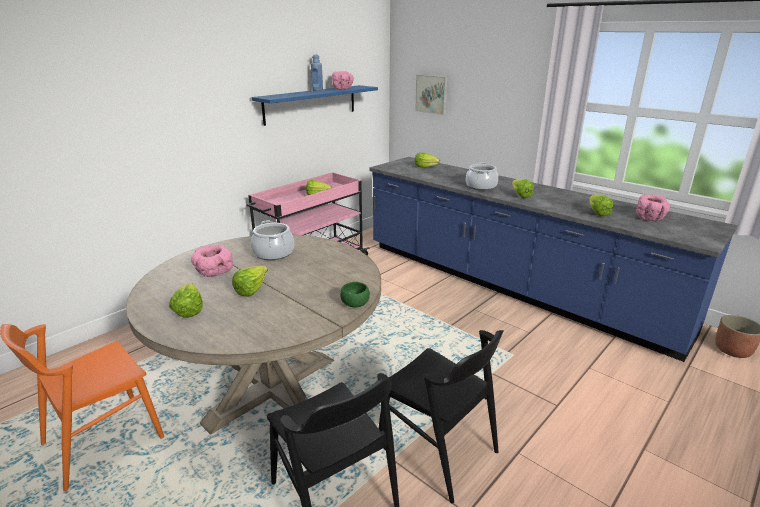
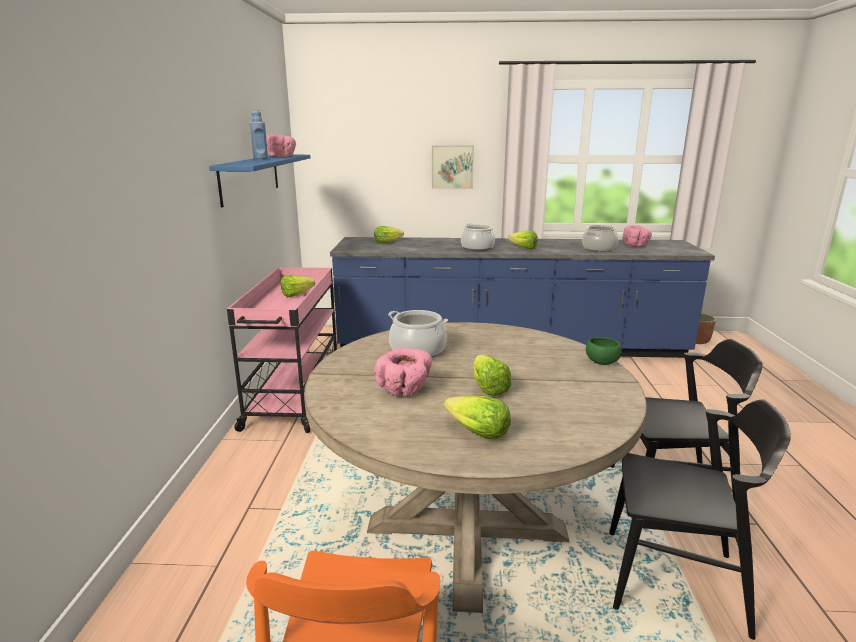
camera: 40 degrees left, 5 degrees down
(432, 94) = (360, 161): picture -> picture (452, 167)
(596, 212) = (599, 248): lettuce -> cooking pot

